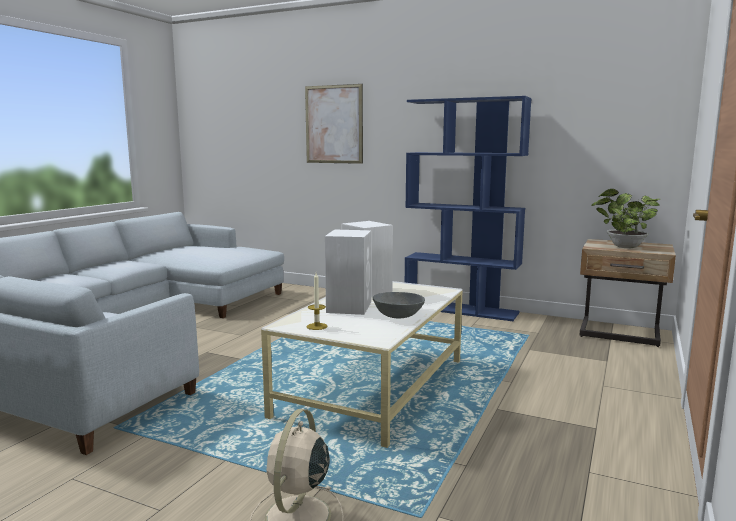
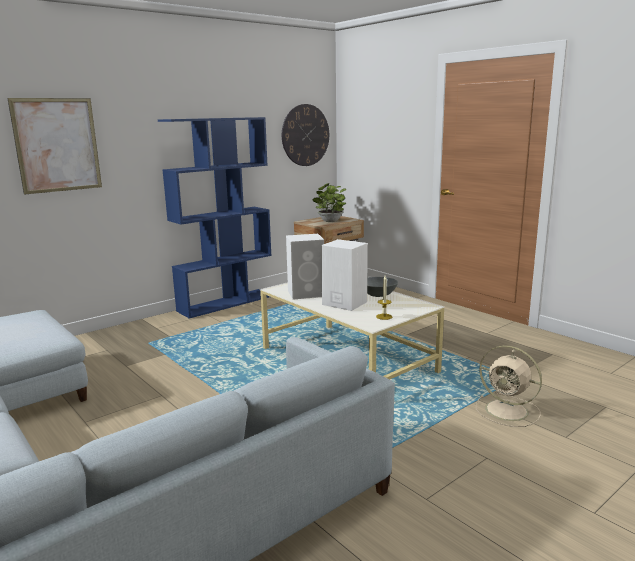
camera: 65 degrees left, 5 degrees up
(628, 122) = (305, 135): none -> wall clock

